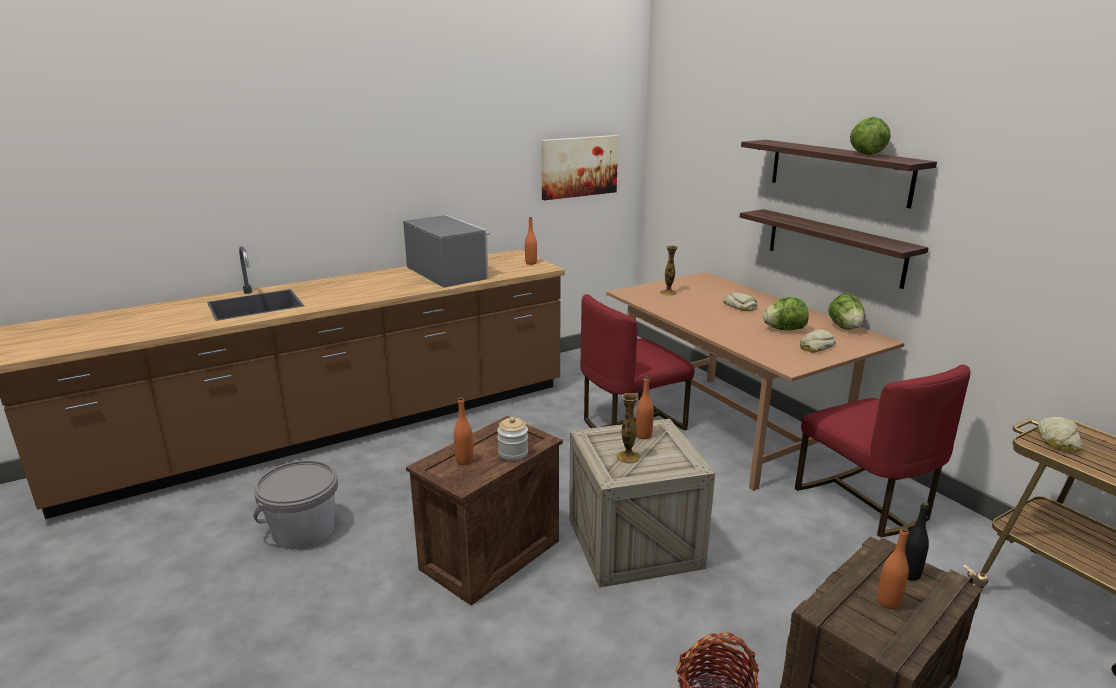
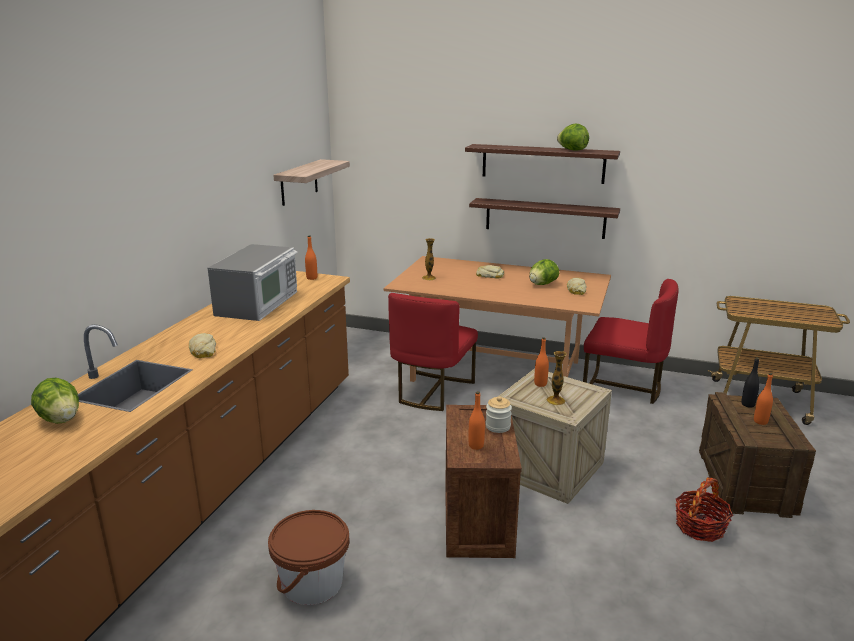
camera: 40 degrees left, 0 degrees up
(303, 531) = (312, 583): grey bucket -> brown bucket
(448, 272) = (259, 303): microwave -> microwave turned 90 degrees clockwise
(579, 166) = (299, 182): picture -> shelf
(845, 327) = (569, 274): lettuce -> lettuce (61, 419)
(1058, 440) = (743, 308): bread -> bread (202, 351)

